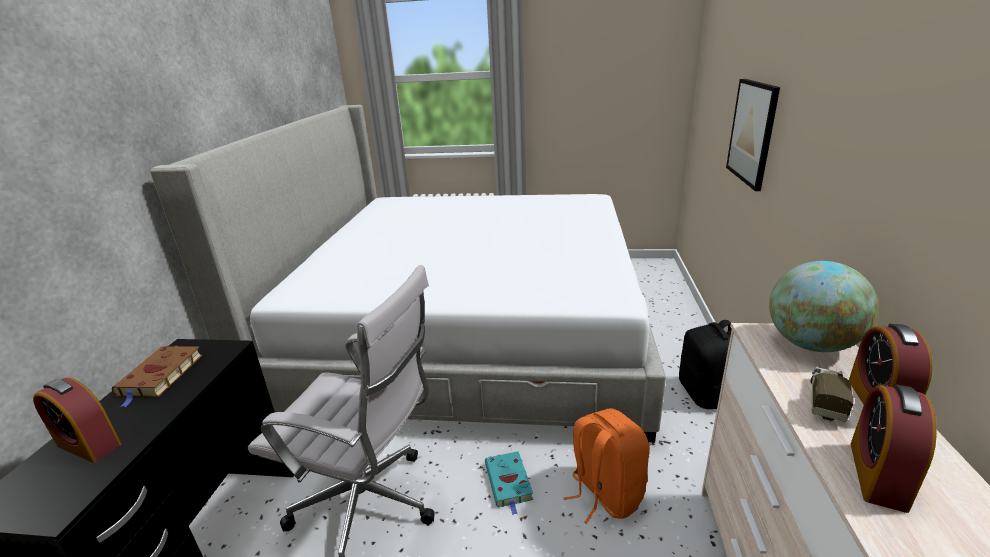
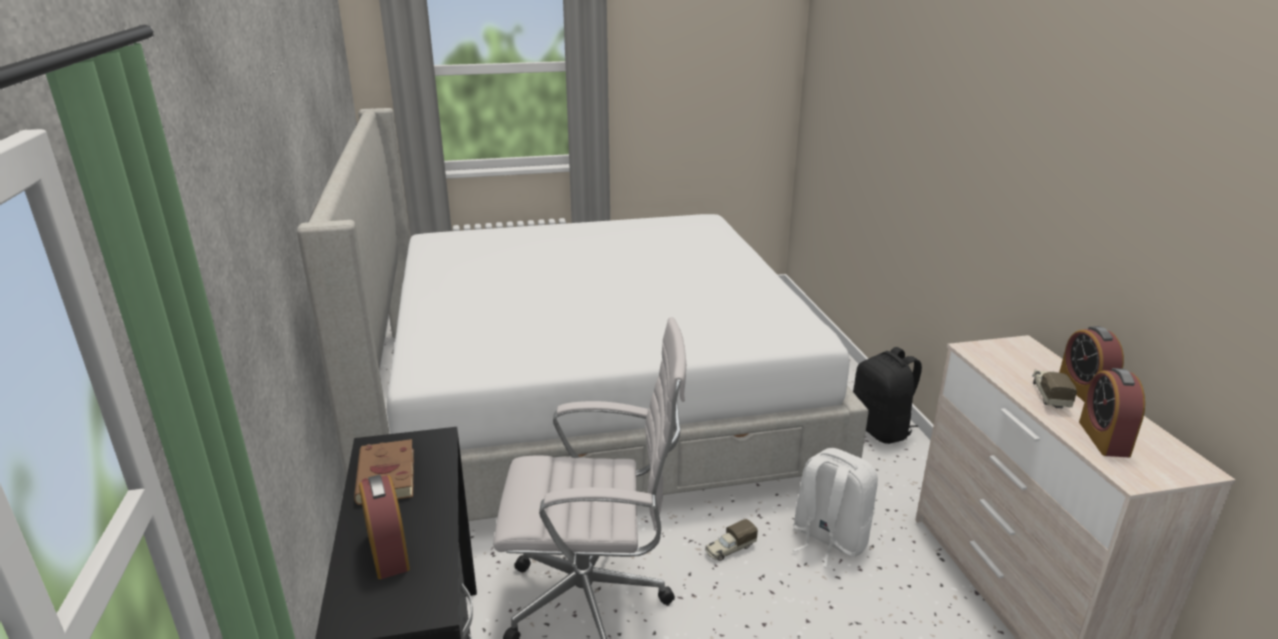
camera: 20 degrees left, 0 degrees up
(89, 445) = (388, 552): alarm clock -> alarm clock turned 120 degrees counterclockwise
(509, 483) = (729, 549): turquoise book -> toy truck
(604, 494) = (828, 539): orange backpack -> white backpack
(752, 132) = (902, 149): picture -> none
(810, 344) = (1018, 354): globe -> none

